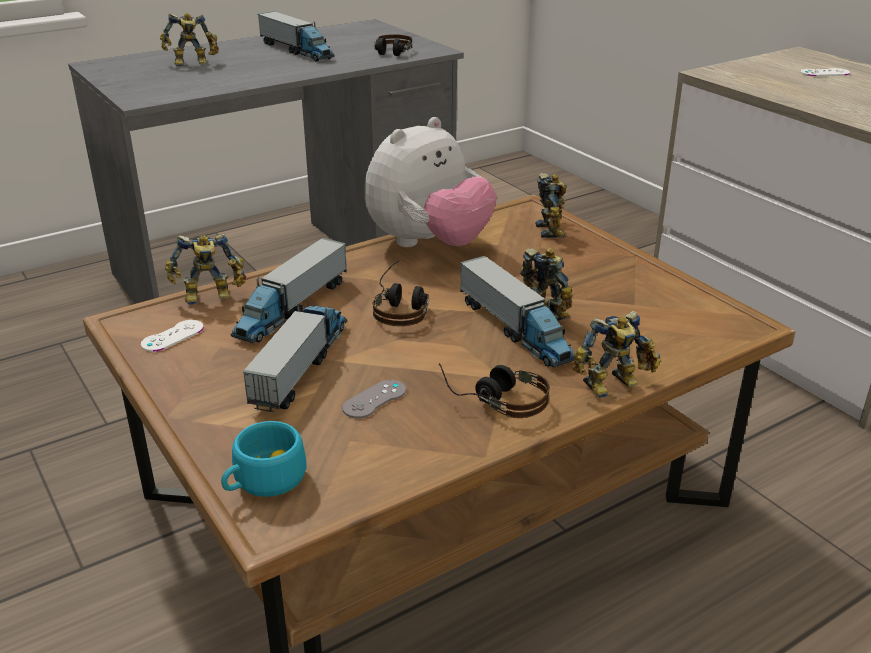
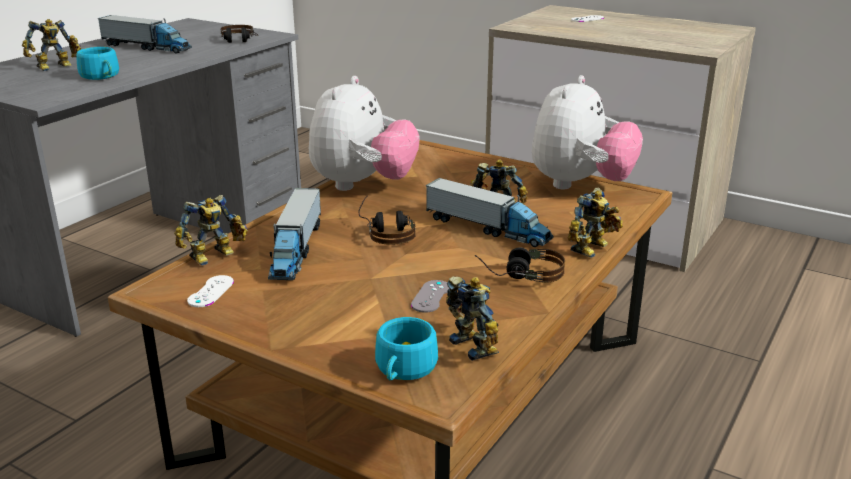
camera: 25 degrees left, 5 degrees down
(219, 80) = (102, 76): none -> turquoise cup
(302, 366) = (348, 288): toy truck -> none
(553, 230) = (449, 159): toy robot -> toy robot (476, 344)
(680, 295) = (580, 185): none -> plush toy

